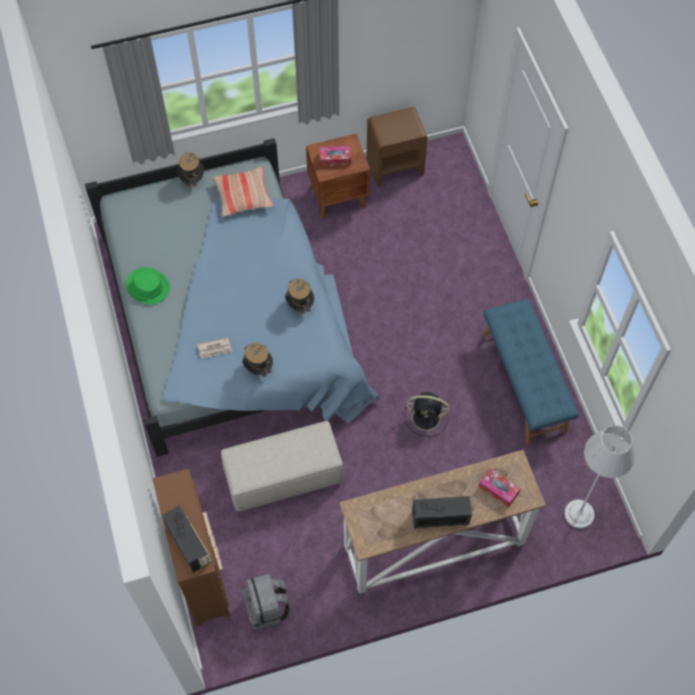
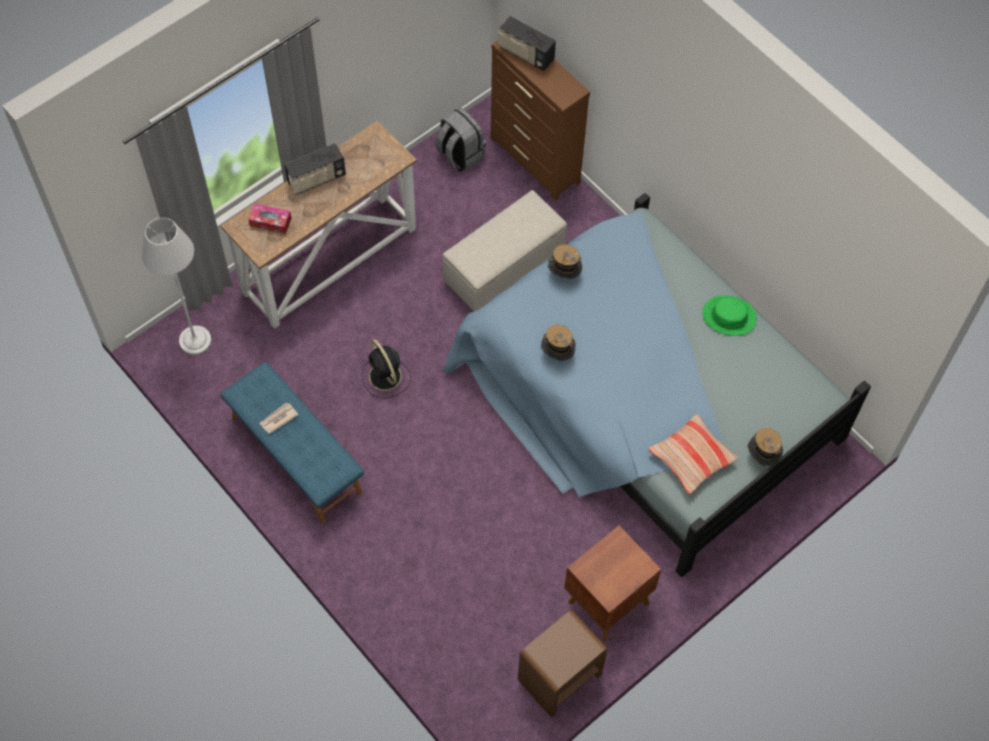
camera: 155 degrees right, 0 degrees up
(215, 349) = (619, 276): newspaper -> newspaper (278, 419)
(335, 159) = (615, 564): tissue box -> none
(427, 417) = (386, 377): black fan -> black fan turned 105 degrees counterclockwise

